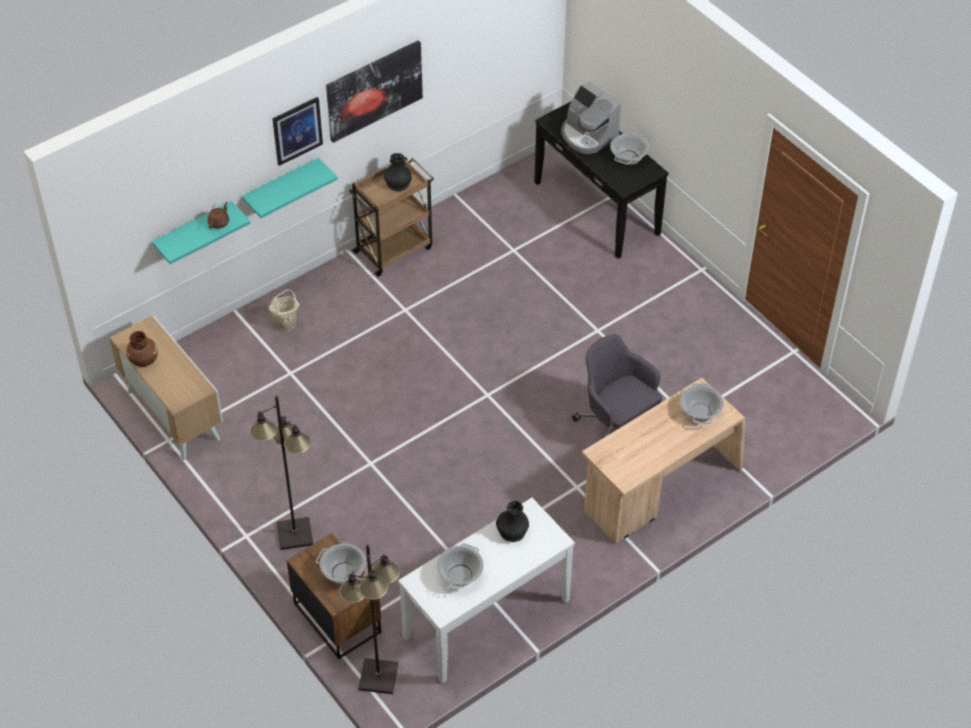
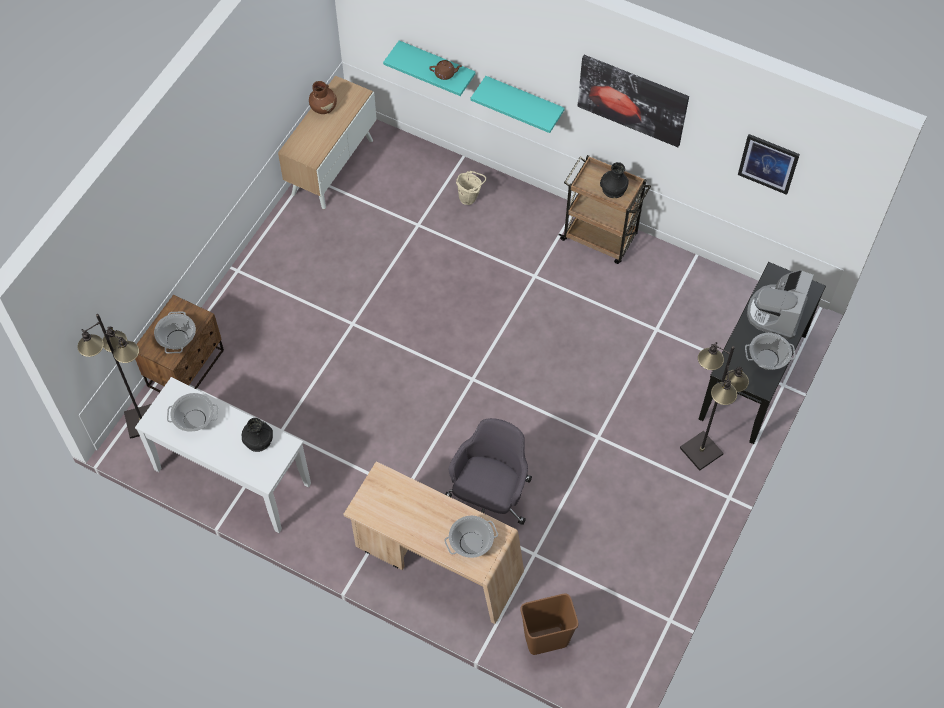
camera: 65 degrees right, 10 degrees up
(294, 534) = (254, 302): black floor lamp -> black floor lamp (701, 450)
(297, 130) = (548, 68): picture -> picture (768, 163)
(773, 439) = (546, 639): none -> brown trash can

